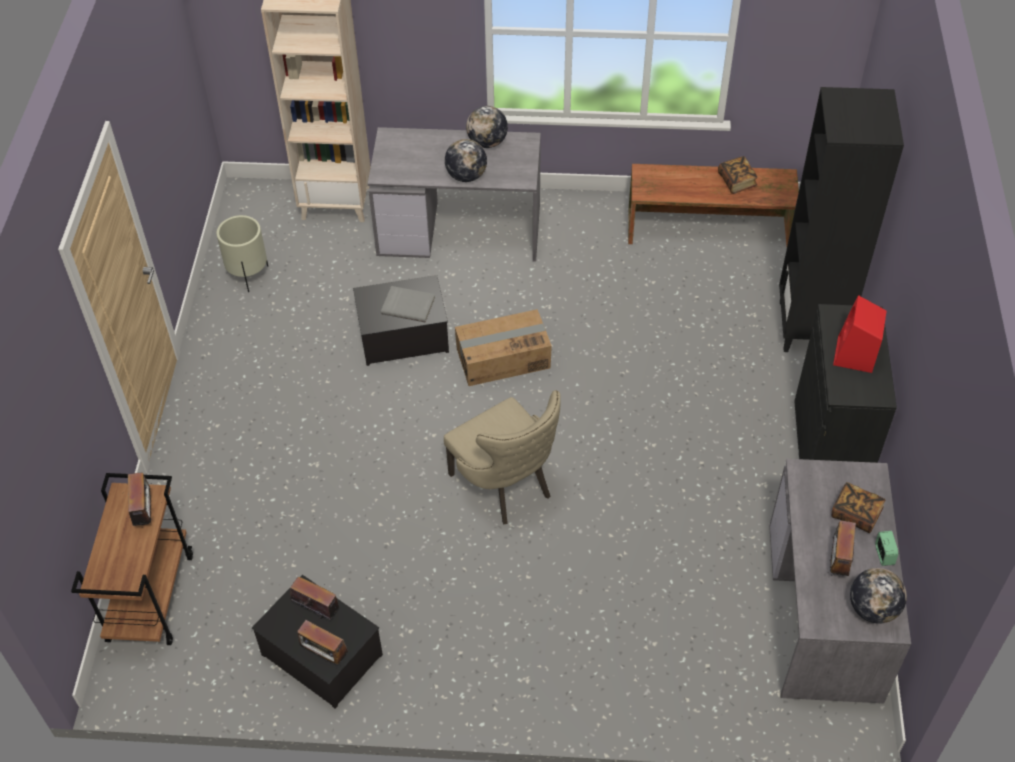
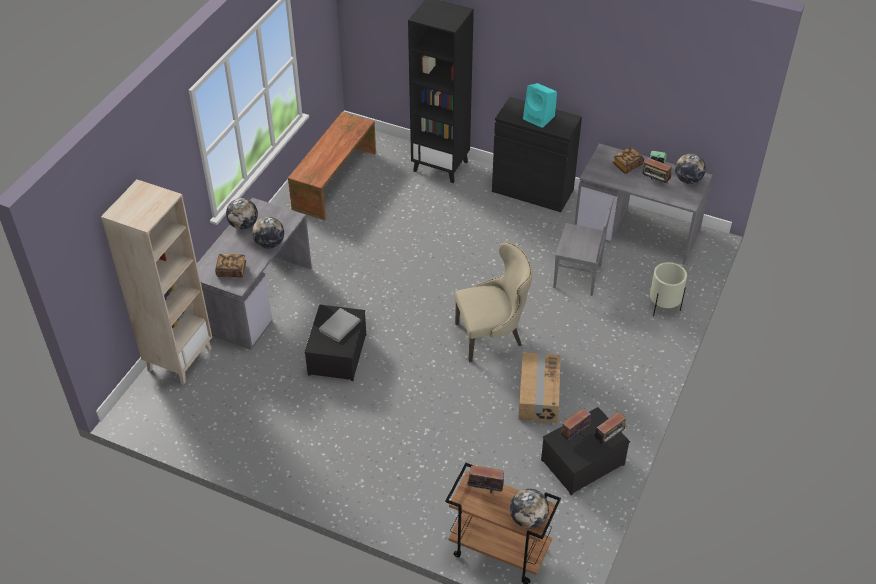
camera: 70 degrees left, 5 degrees down
(108, 572) = (528, 519): none -> globe
(249, 275) = (222, 429): beige planter -> beige planter (663, 307)
(502, 358) = (386, 308): cardboard box -> cardboard box (538, 395)
(675, 558) = (579, 277): none -> grey chair
(736, 181) = (336, 138): book -> book (231, 270)
(855, 355) = (539, 118): red speaker -> turquoise speaker

